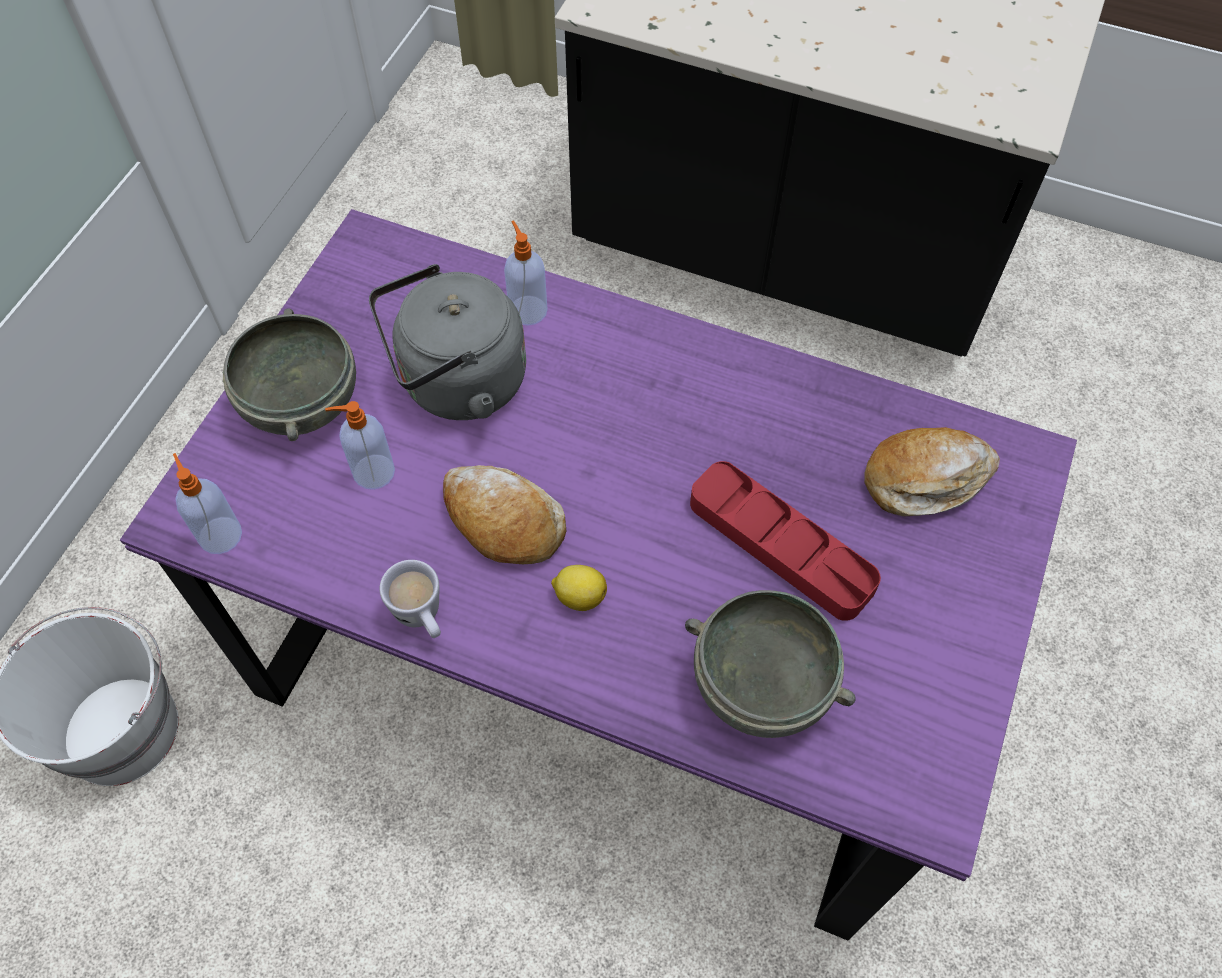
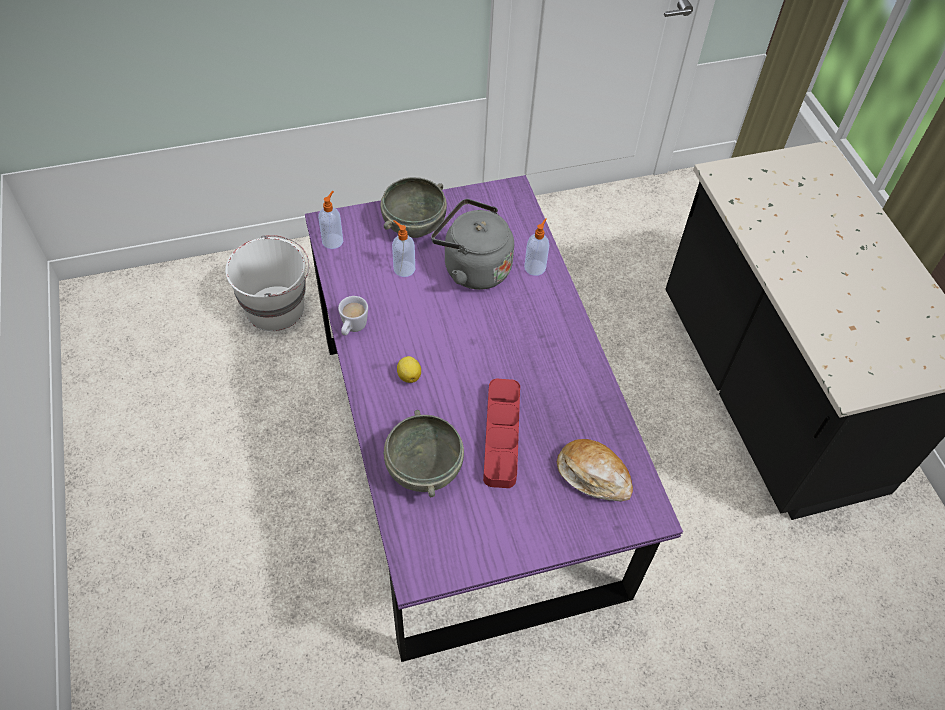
camera: 50 degrees right, 5 degrees down
(503, 521) = (421, 327): bread -> none

